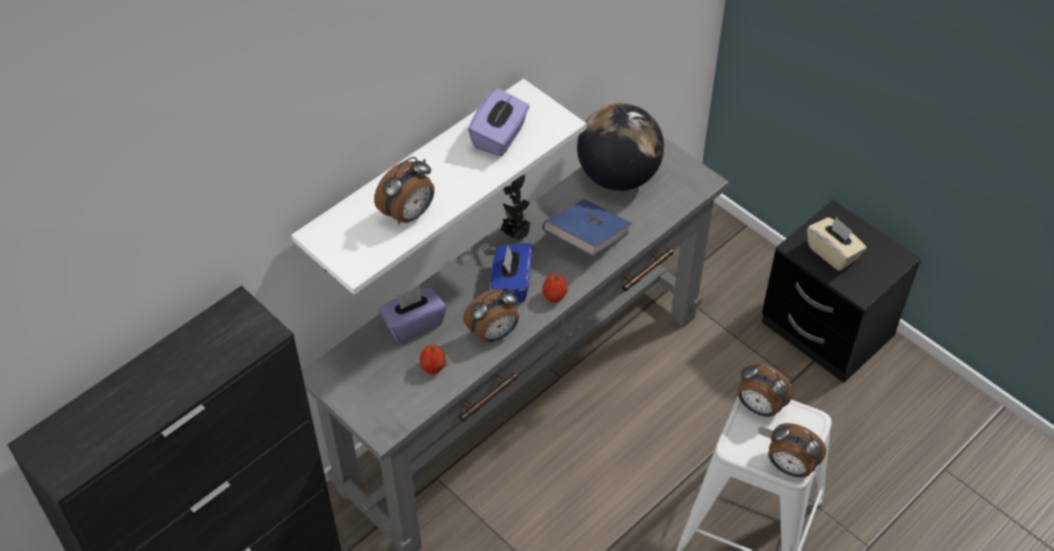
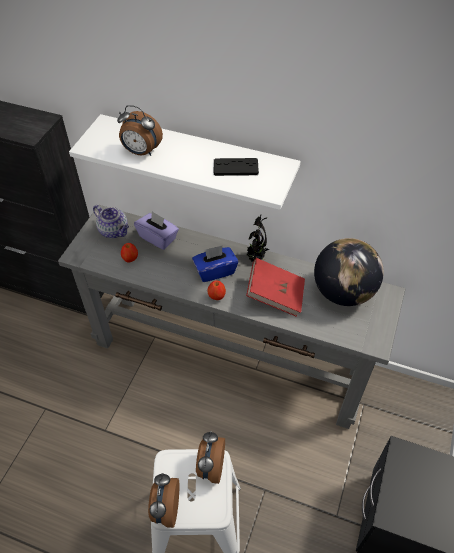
camera: 65 degrees right, 0 degrees up
(366, 370) = (114, 231): none -> teapot
(494, 334) = (170, 277): alarm clock -> none
(499, 137) = (235, 168): purple tissue box -> black game controller
(586, 239) = (275, 295): blue book -> red book
(833, 253) = (413, 480): beige tissue box -> none

